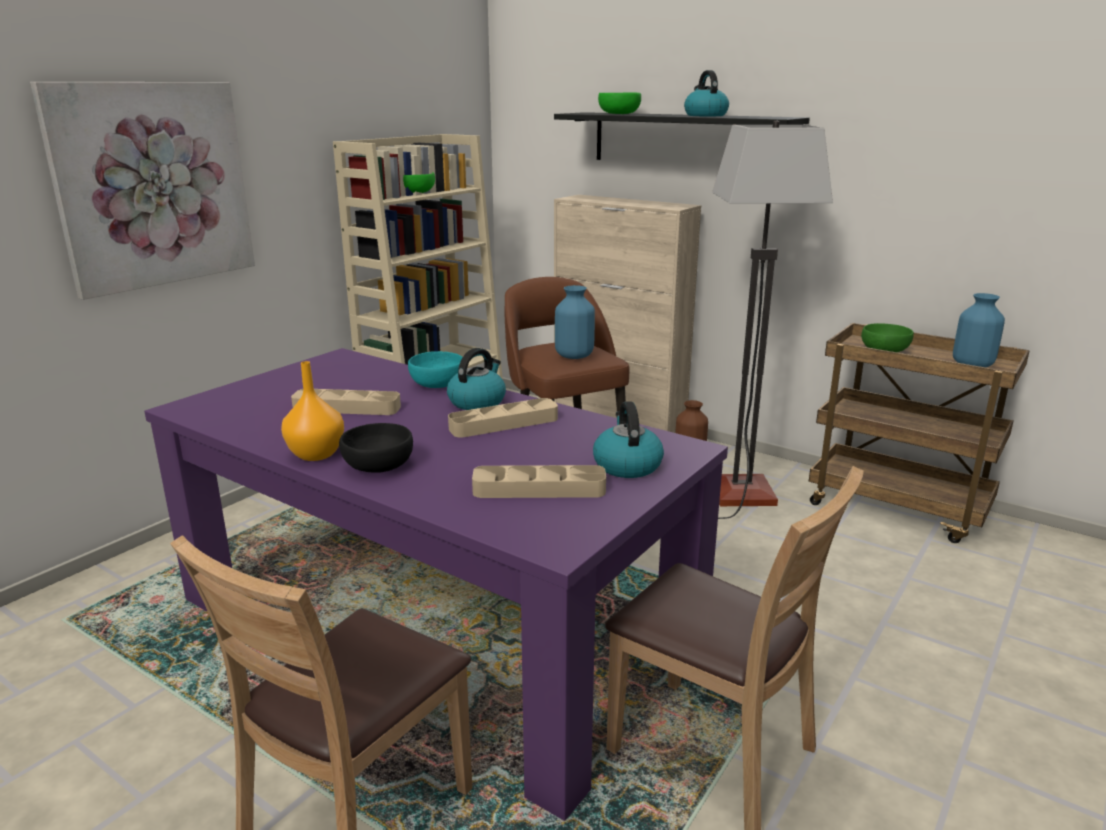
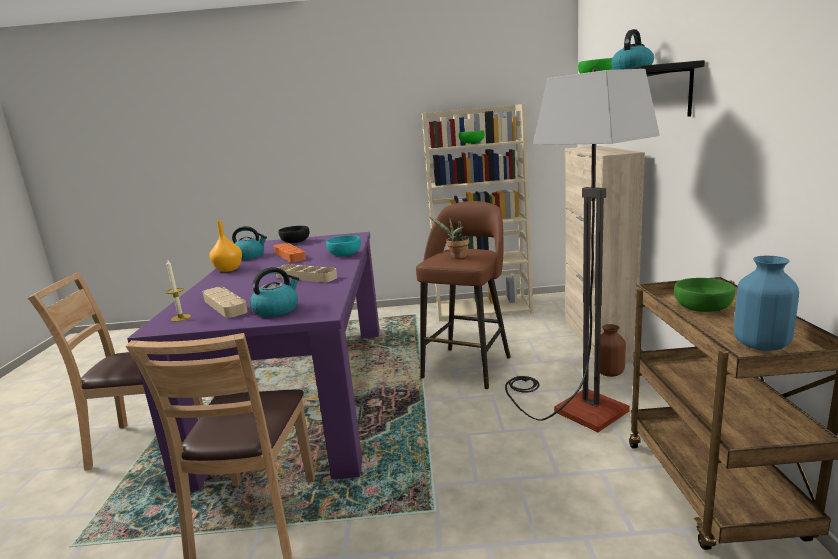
camera: 55 degrees right, 5 degrees down
(154, 185) = (312, 138): picture -> none
(347, 408) = (289, 255): beige tray -> orange tray
(379, 466) = (225, 279): black bowl -> black bowl (295, 242)
(477, 401) = (330, 265): kettle -> kettle (250, 256)
(539, 524) = (181, 318): none -> candle
(574, 355) = (456, 257): blue vase -> potted plant

